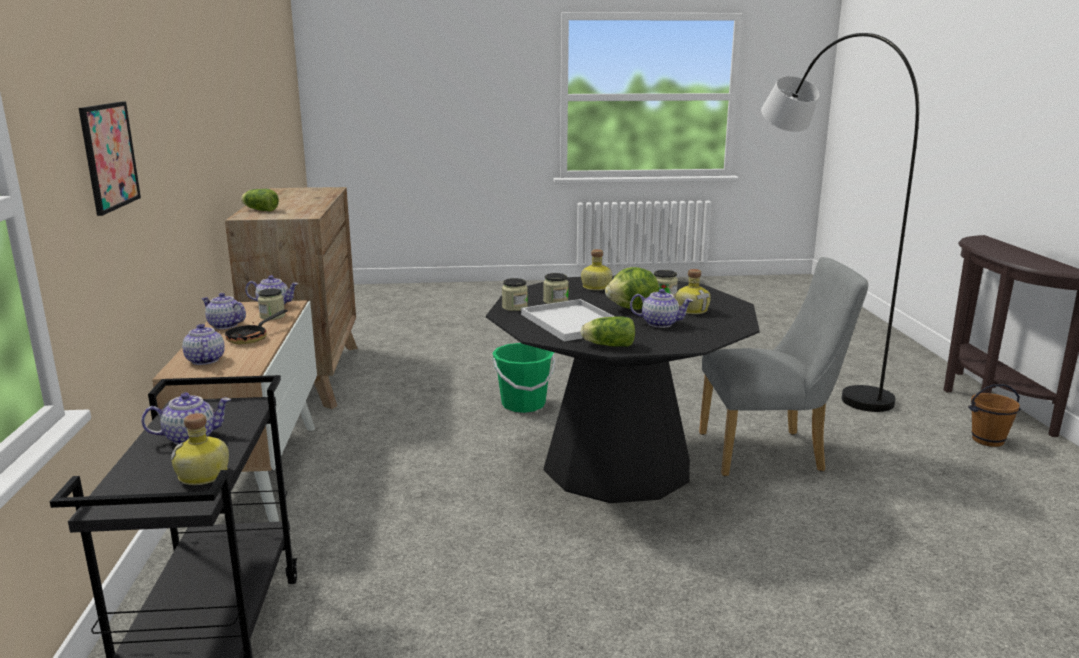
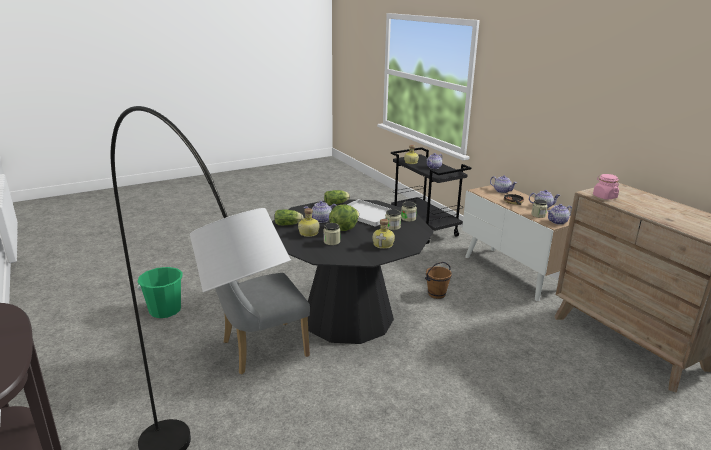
camera: 155 degrees right, 5 degrees up
(109, 156) = (520, 96): picture -> none
(259, 210) = (638, 194): lettuce -> lettuce (289, 224)
(305, 212) = (604, 197): none -> pink jar
(523, 404) = (447, 353): green bucket -> green bucket (165, 310)
(987, 440) = (82, 408): brown bucket -> brown bucket (437, 294)

